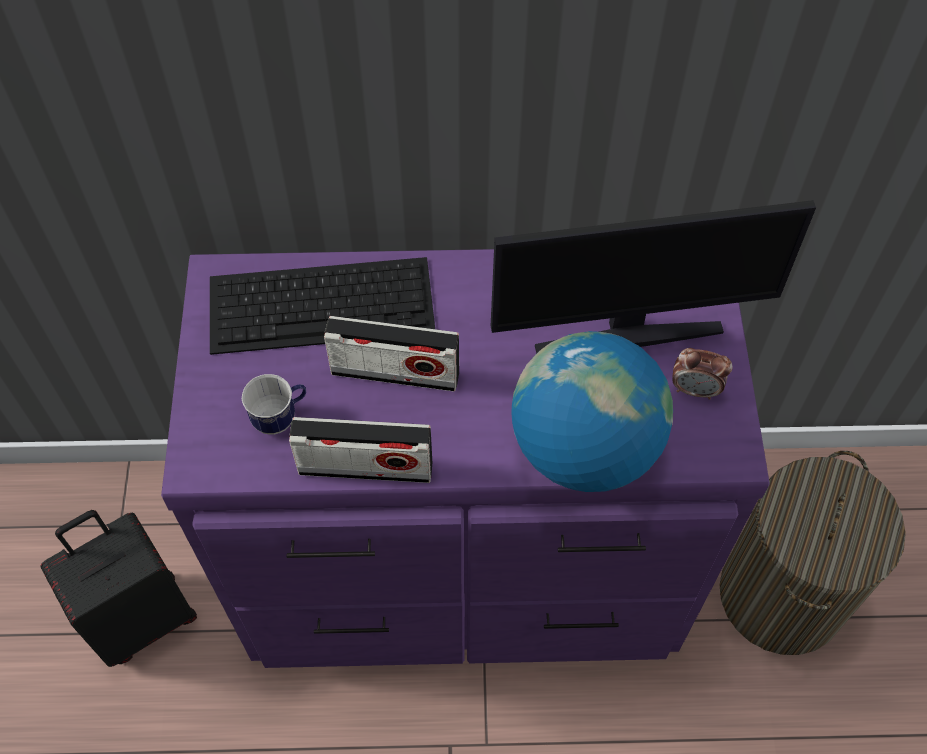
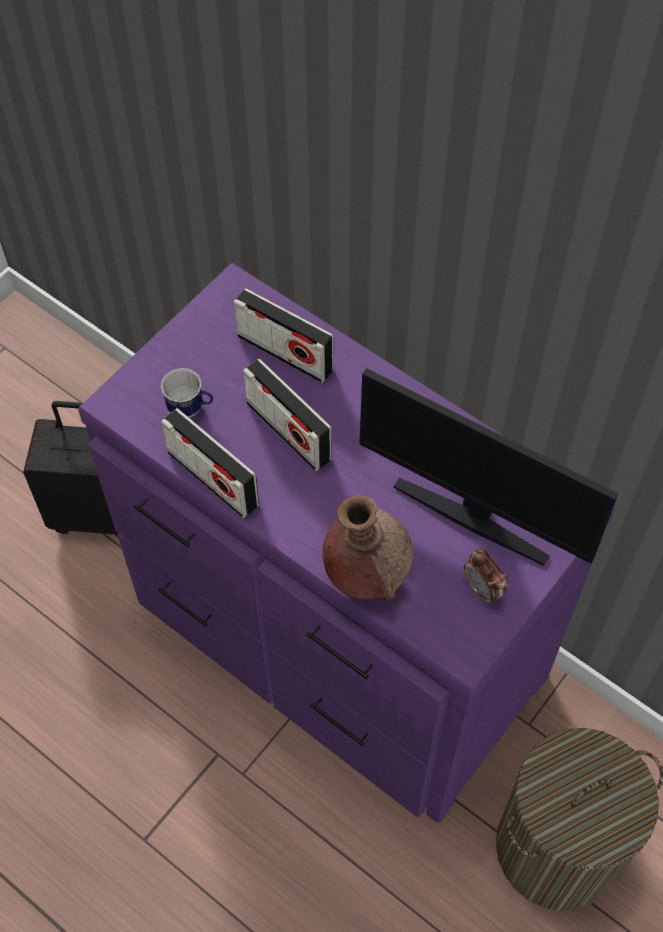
camera: 40 degrees right, 0 degrees up
(323, 304) = (285, 353): keyboard -> radio
(584, 448) = (365, 571): globe -> brown vase

